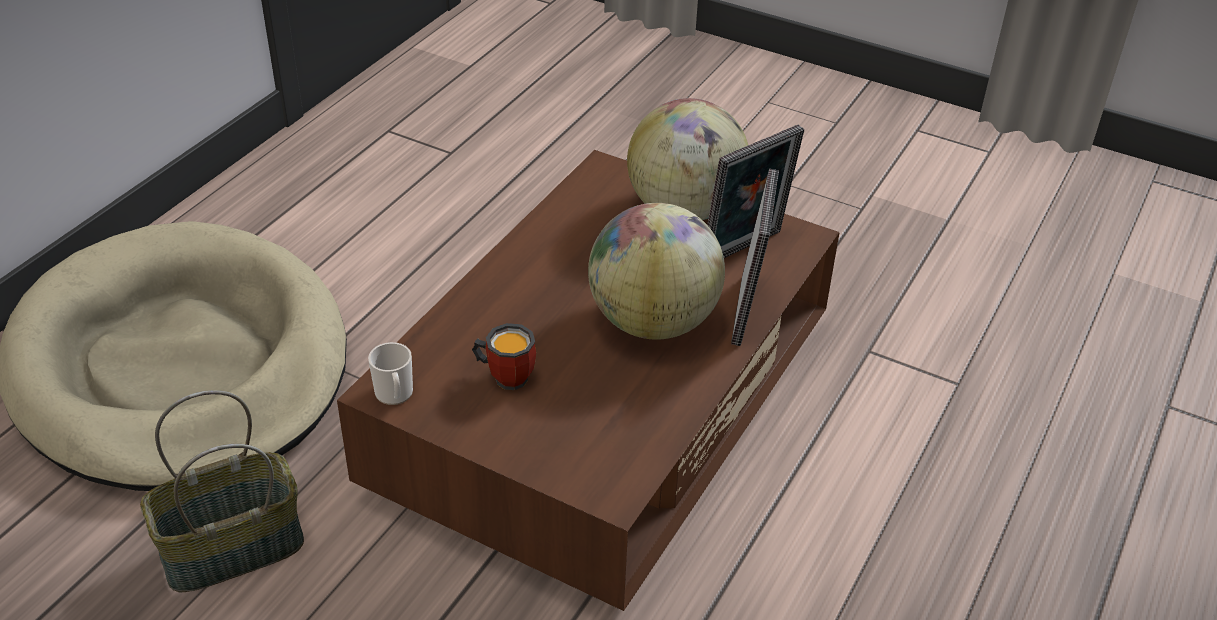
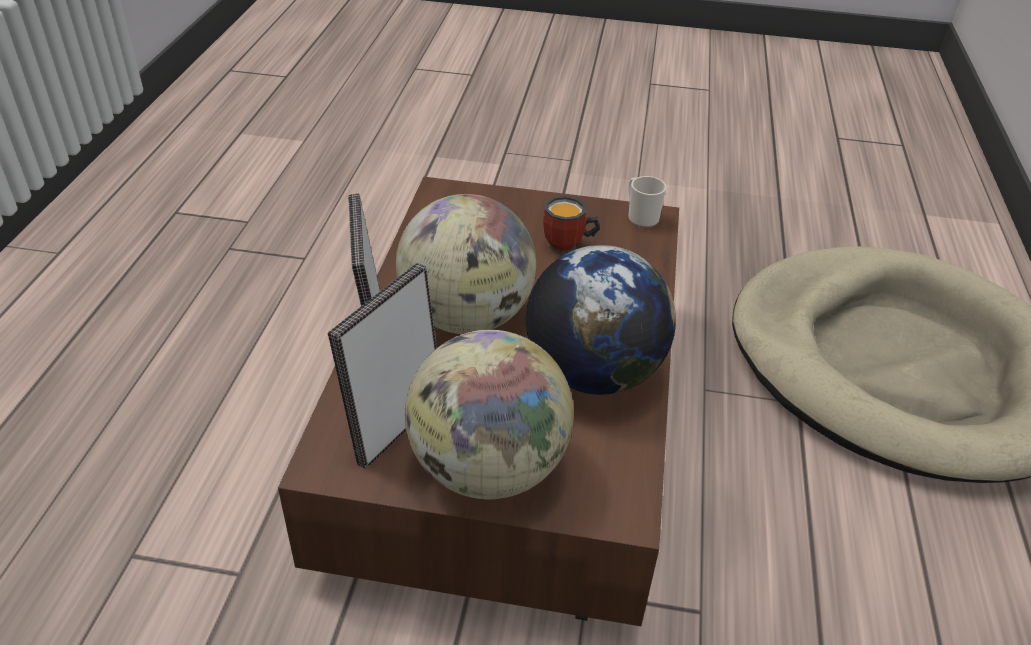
camera: 160 degrees right, 0 degrees up
(232, 550) = (712, 259): basket -> none
(566, 251) = (593, 373): none -> globe

